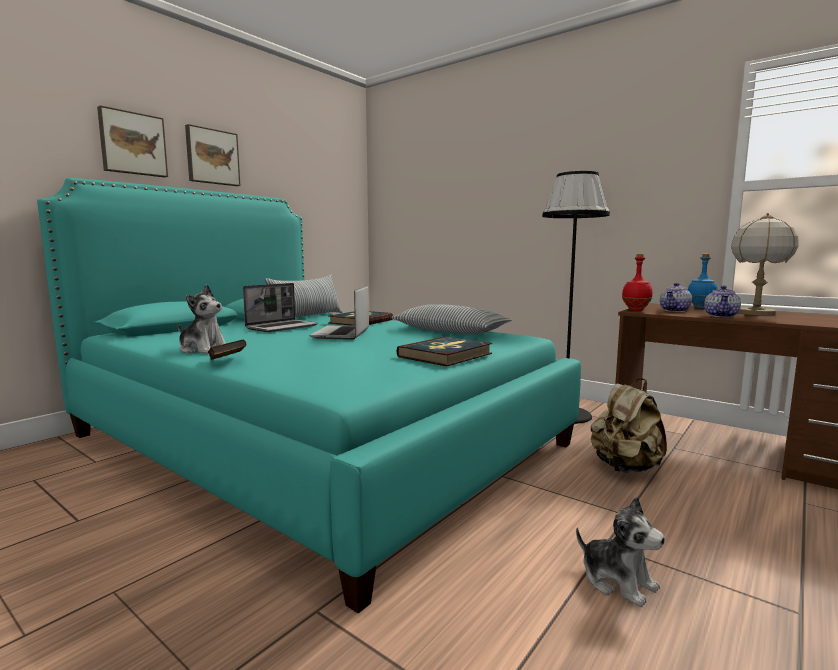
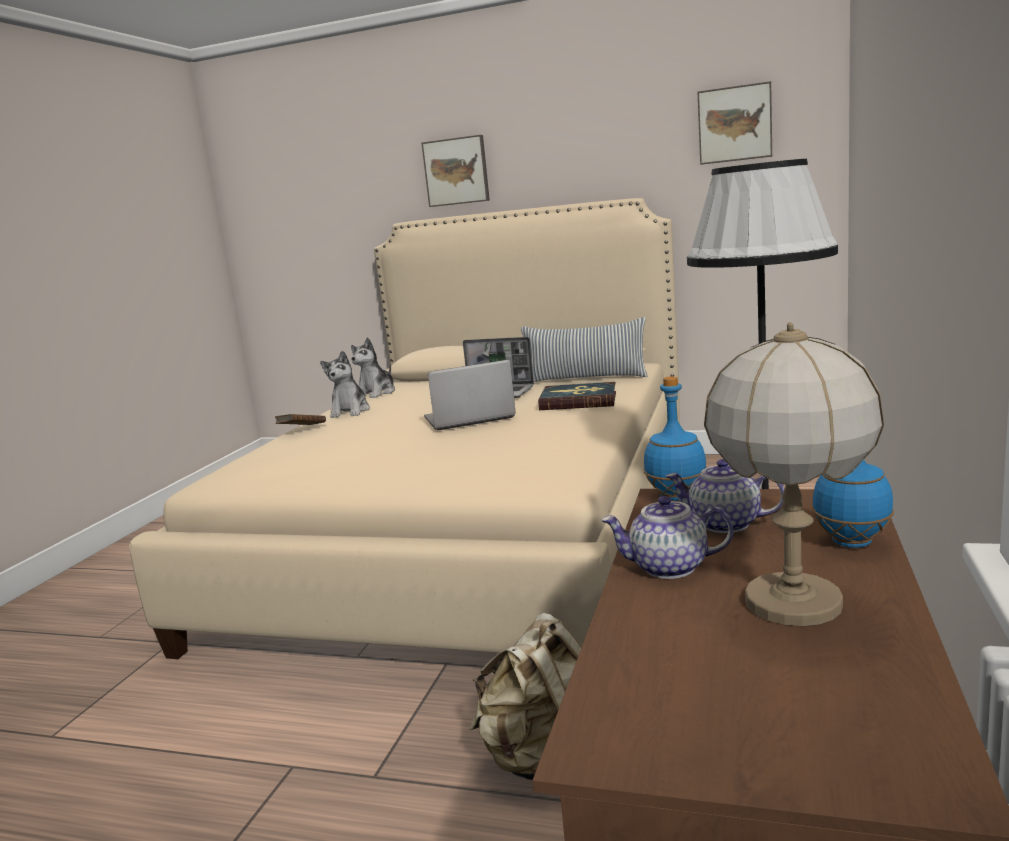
camera: 70 degrees right, 5 degrees up
(212, 157) = (544, 161): picture -> picture (735, 124)
(314, 440) = (475, 536): turquoise bed -> beige bed
(445, 355) = (371, 478): book -> none
(450, 331) = (552, 446): pillow -> none
(618, 581) = (216, 782): plush toy -> plush toy (376, 393)
(636, 310) = (677, 497): red bottle -> blue bottle

